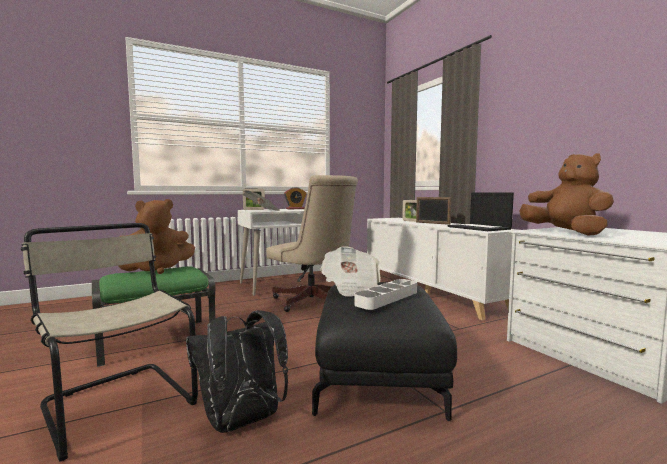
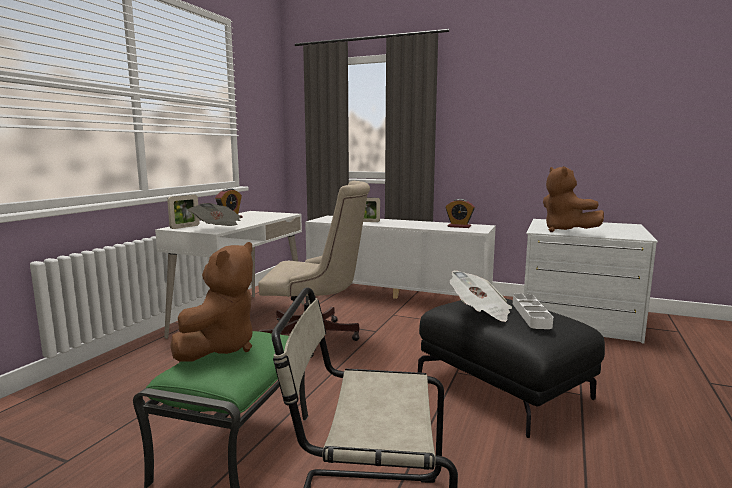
camera: 40 degrees left, 5 degrees up
(242, 423) = (499, 471): black backpack -> none
(432, 223) = (398, 223): picture frame -> none
(479, 228) = (459, 226): laptop -> alarm clock
(566, 233) = (565, 231): brown plush toy -> brown plush toy turned 135 degrees counterclockwise

